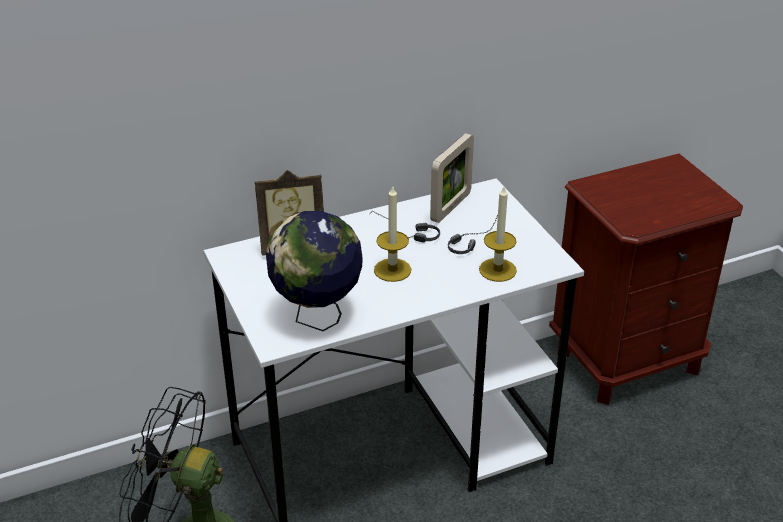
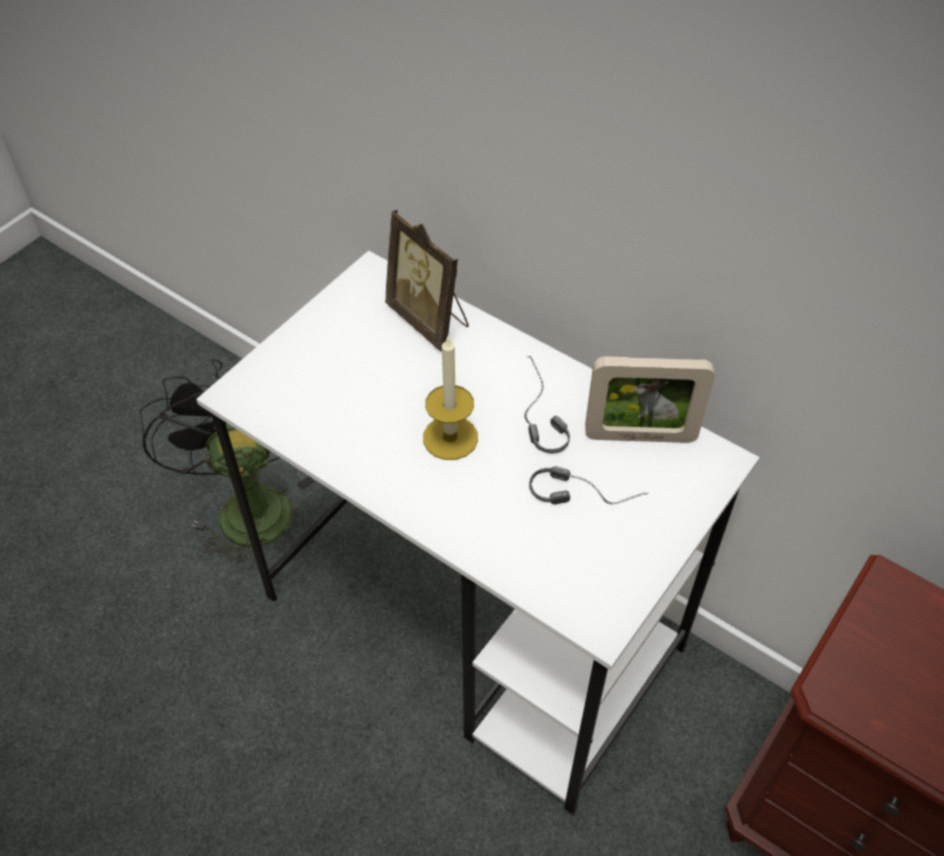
camera: 60 degrees right, 15 degrees up
(317, 317) = (307, 408): globe -> none
(497, 270) = (533, 553): candle -> none

